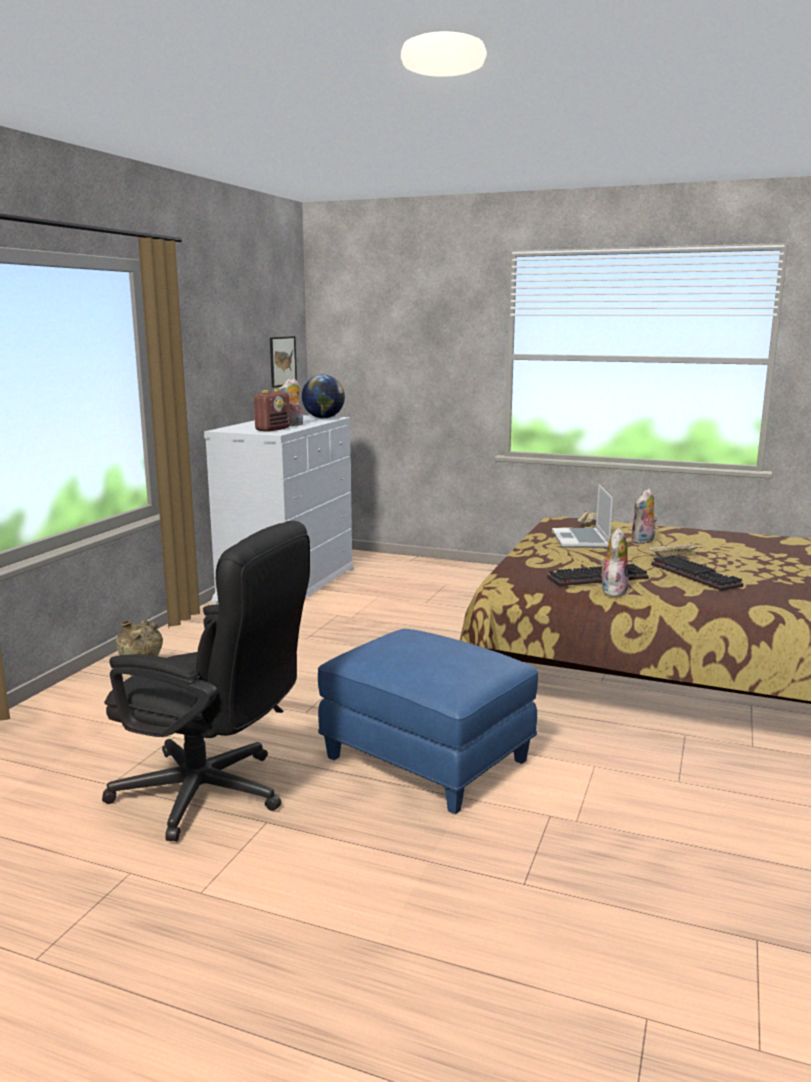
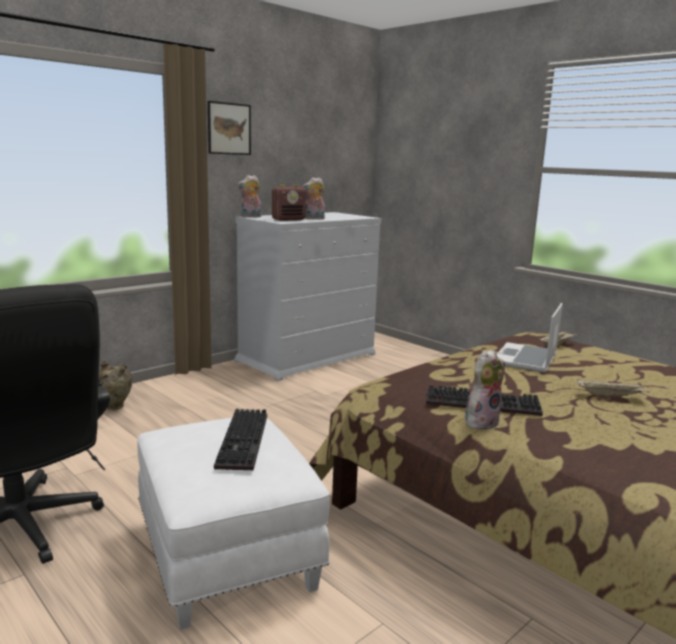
camera: 25 degrees right, 0 degrees up
(282, 361) = (341, 167): picture -> picture (229, 128)
(323, 418) = (356, 216): globe -> none
(429, 759) = (229, 555): blue ottoman -> white ottoman
(643, 542) = (596, 373): plush toy -> plush toy (250, 217)
(697, 575) = (611, 425): keyboard -> keyboard (245, 442)

